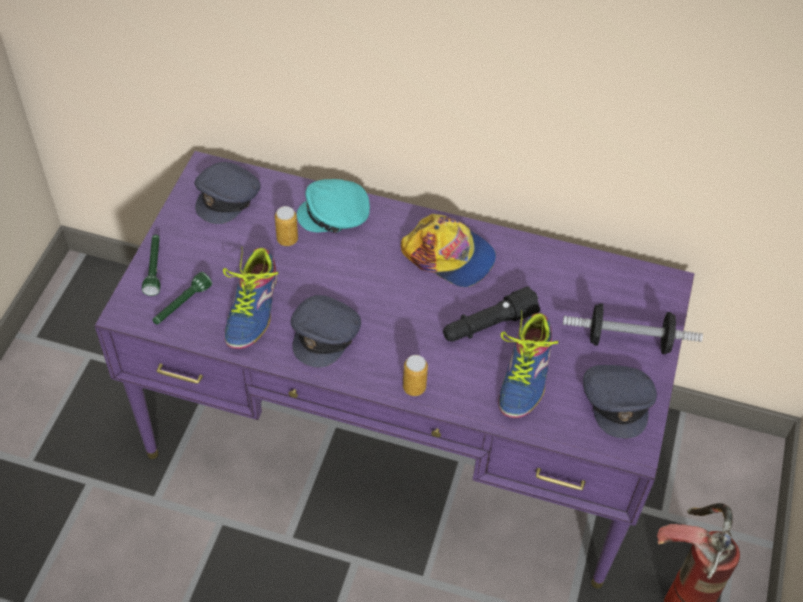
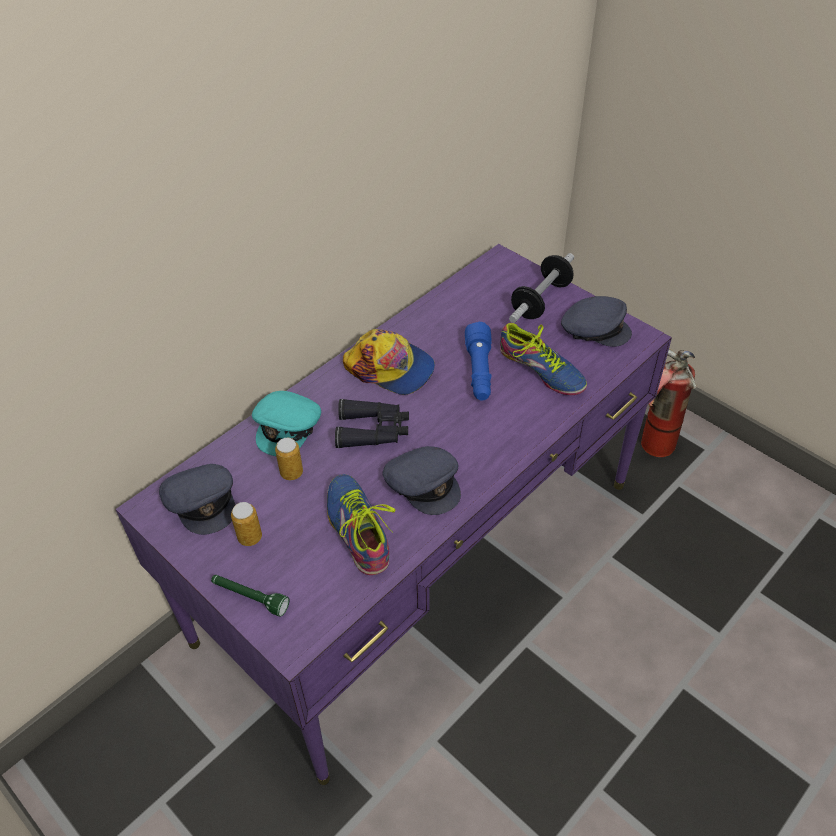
camera: 60 degrees left, 5 degrees down
(181, 305) = (315, 588): green flashlight -> none
(252, 308) = (357, 529): shoe -> shoe turned 150 degrees counterclockwise
(365, 274) = (373, 430): none -> black binoculars
(414, 387) = (517, 443): can -> can (250, 537)
(449, 256) = (390, 368): cap -> cap turned 60 degrees clockwise
(488, 325) = (479, 372): black flashlight -> blue flashlight

